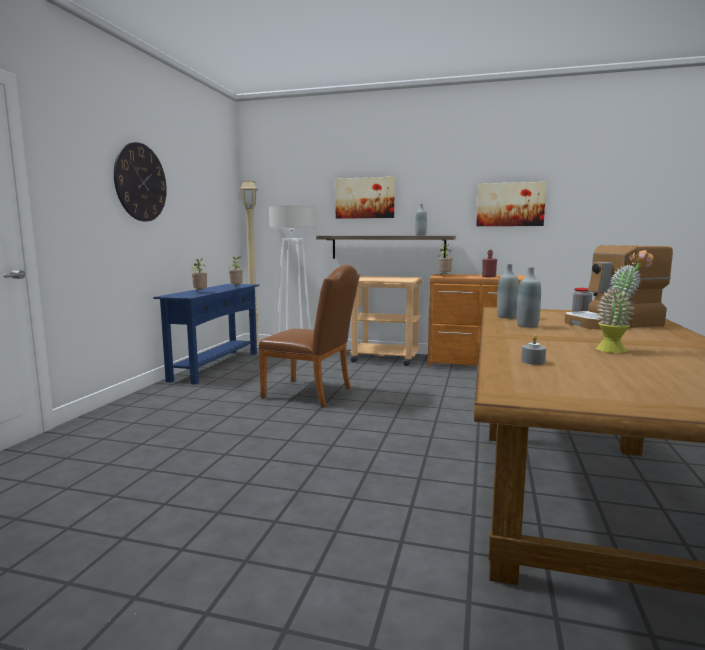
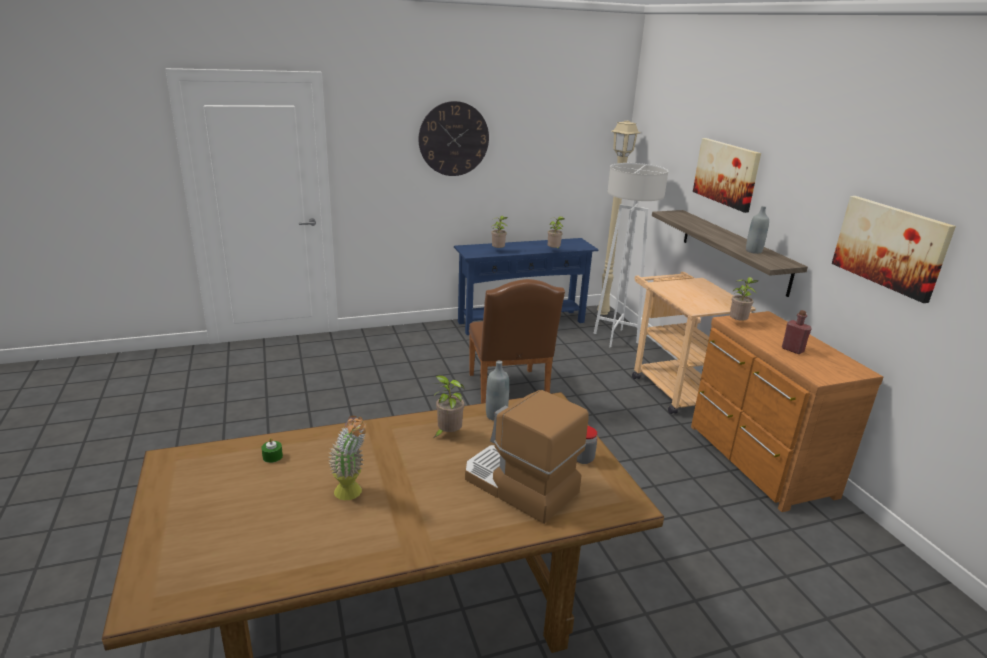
camera: 55 degrees right, 15 degrees up
(527, 326) = (447, 434): grey bottle -> potted plant
(533, 361) = (272, 456): grey candle -> green candle

